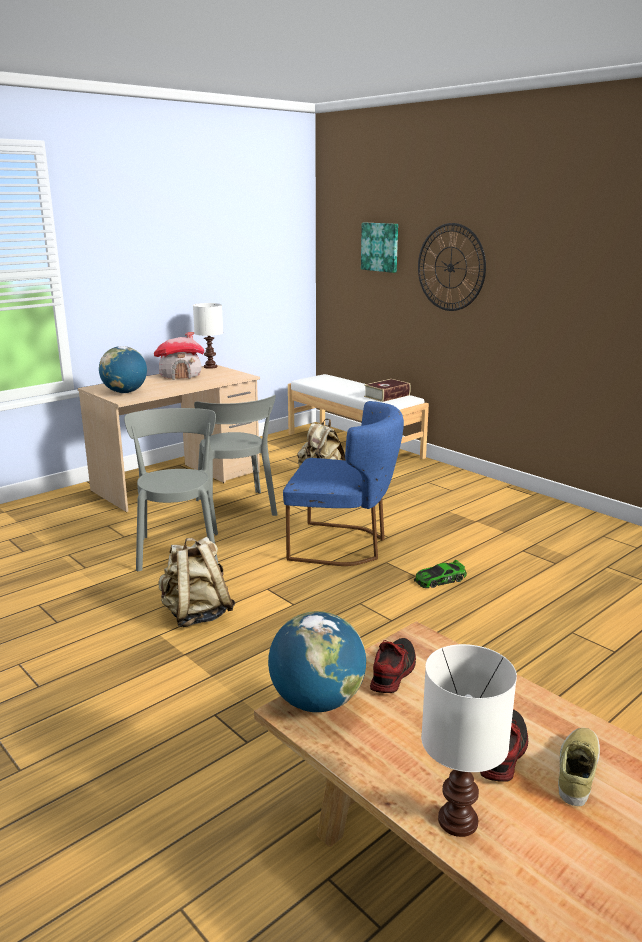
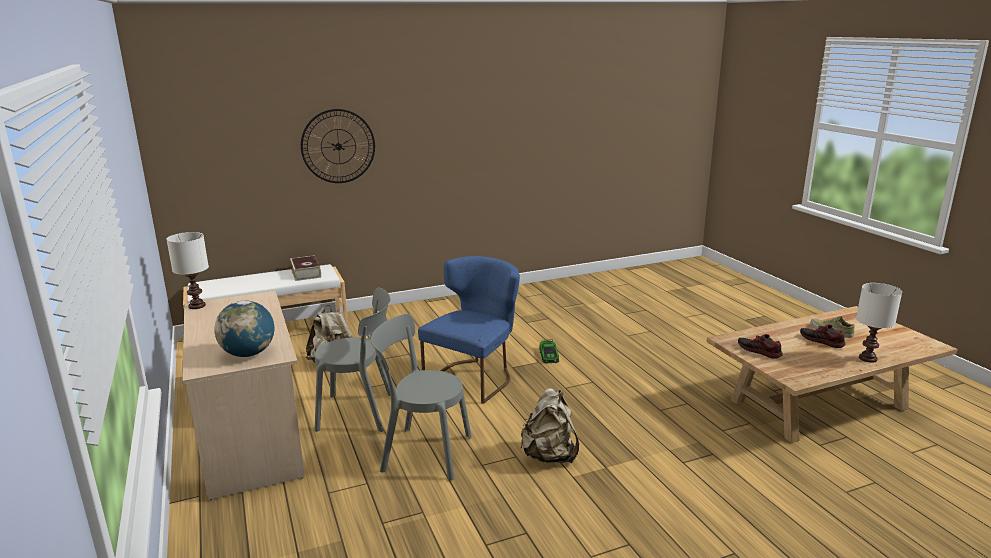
camera: 70 degrees left, 0 degrees up
(180, 375) = (212, 322): toy house -> none
(317, 701) = (786, 373): globe -> none
(380, 247) = (248, 139): picture -> none

